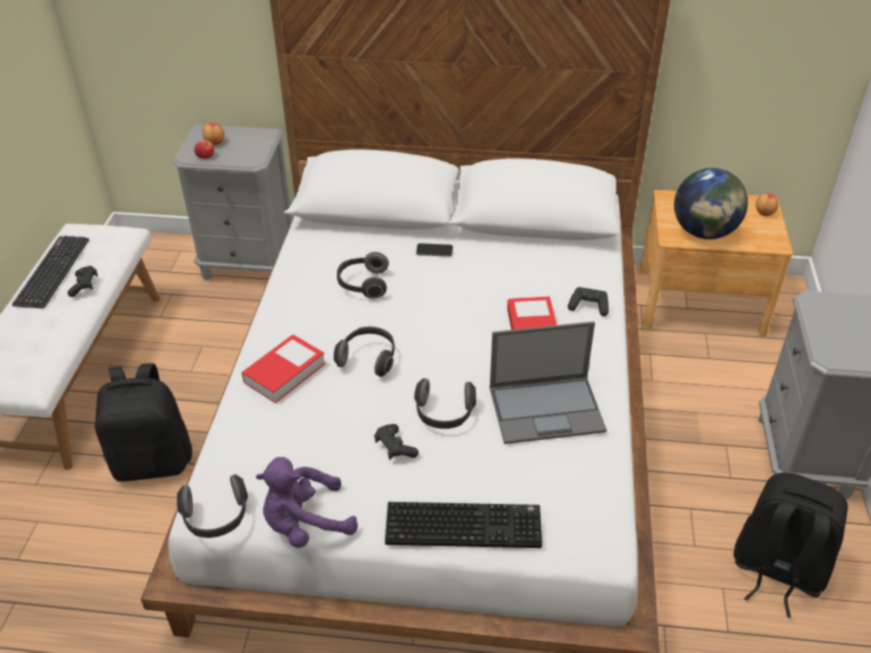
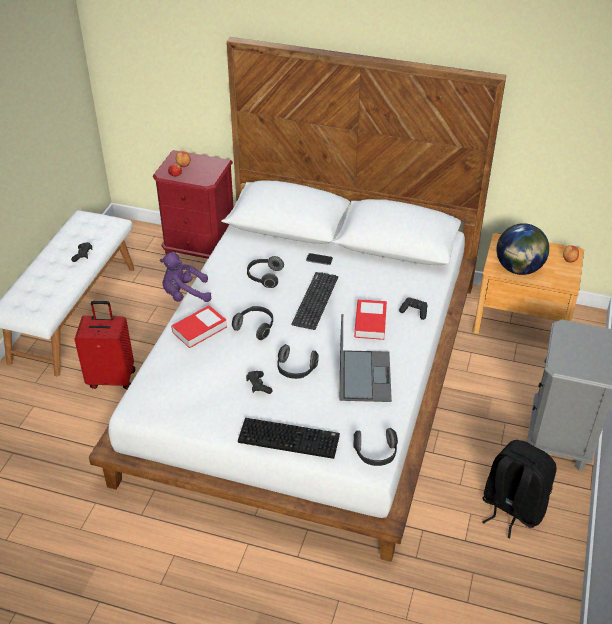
camera: 10 degrees right, 0 degrees up
(52, 272) = (63, 243): keyboard -> keyboard (315, 301)
(153, 461) = (112, 378): black backpack -> red suitcase
(216, 518) = (139, 412): headphones -> headphones (375, 454)
(249, 263) = (200, 251): grey nightstand -> red nightstand
(305, 524) = (192, 423): purple plush toy -> purple plush toy (184, 295)
(547, 409) = (364, 375): laptop -> laptop turned 90 degrees counterclockwise

